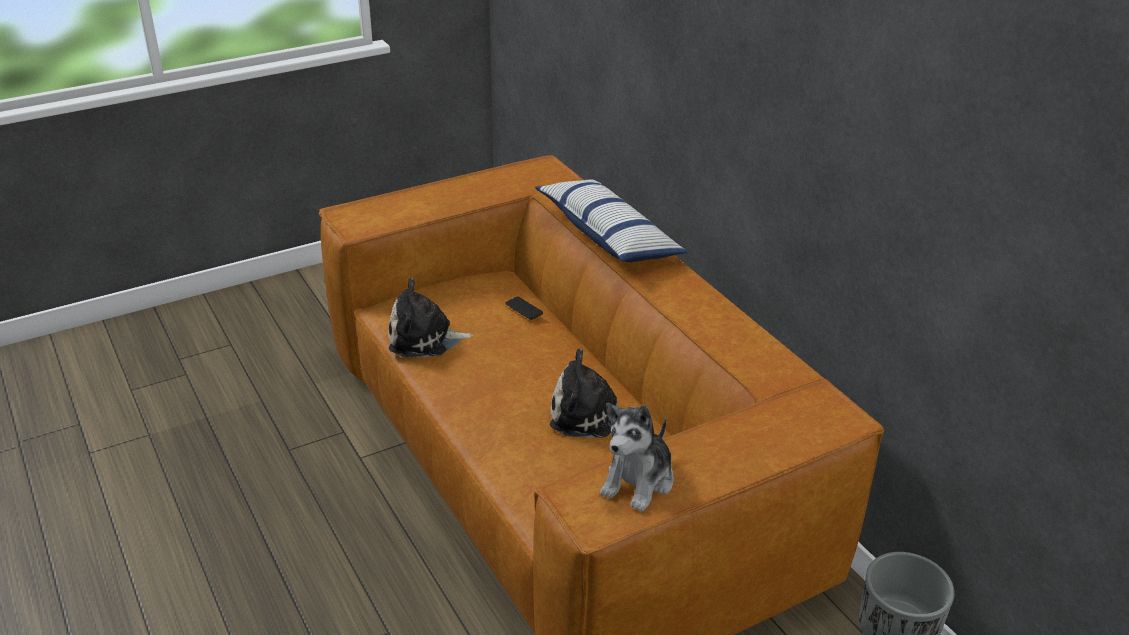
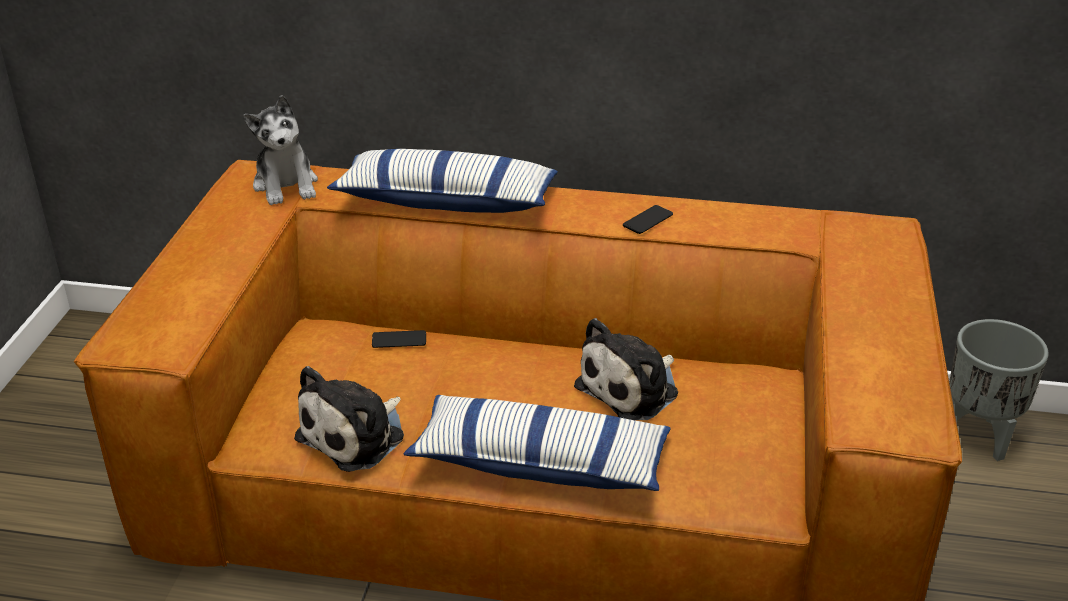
camera: 50 degrees left, 0 degrees up
(478, 414) = (540, 463): none -> pillow
(639, 481) = (878, 377): plush toy -> plush toy (286, 185)
(696, 313) = (647, 220): none -> phone

